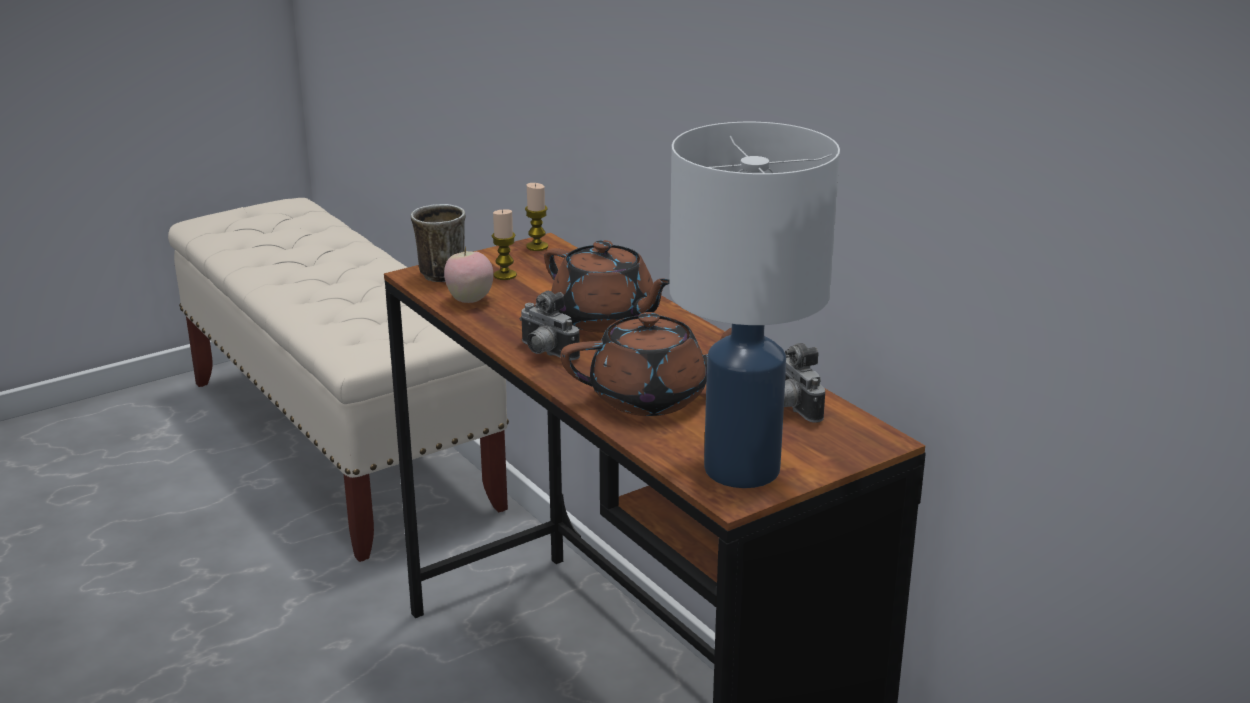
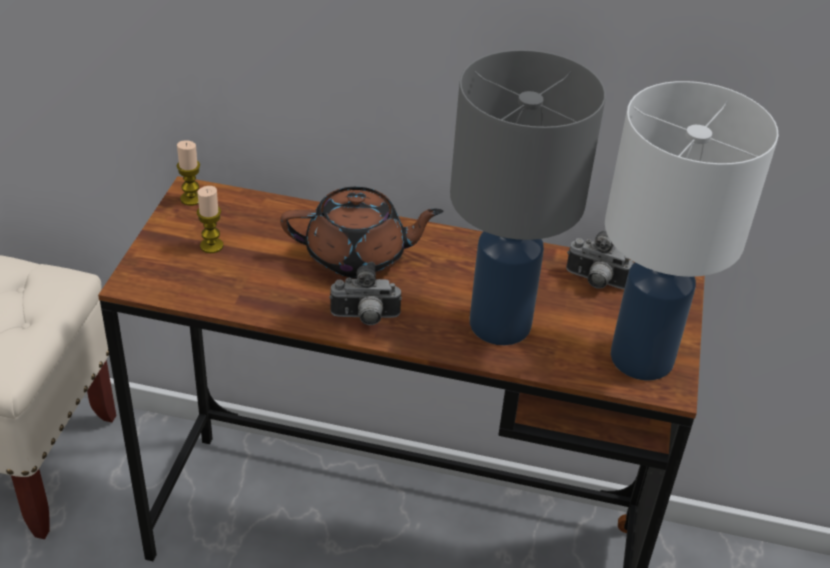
camera: 45 degrees left, 15 degrees up
(439, 272) = (149, 269): mug -> none
(470, 300) = (223, 290): apple -> none
(651, 398) = (499, 323): brown teapot -> grey table lamp

